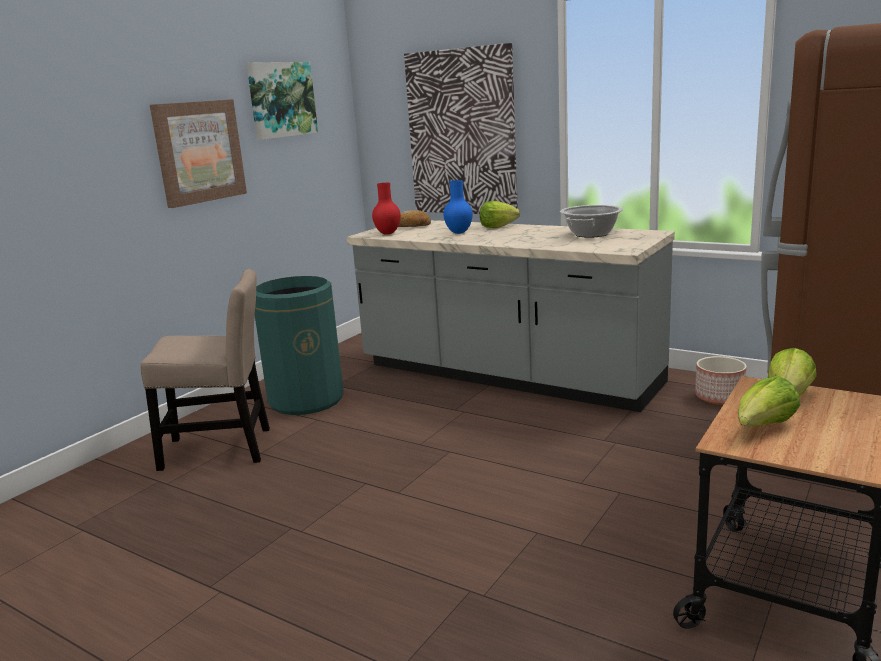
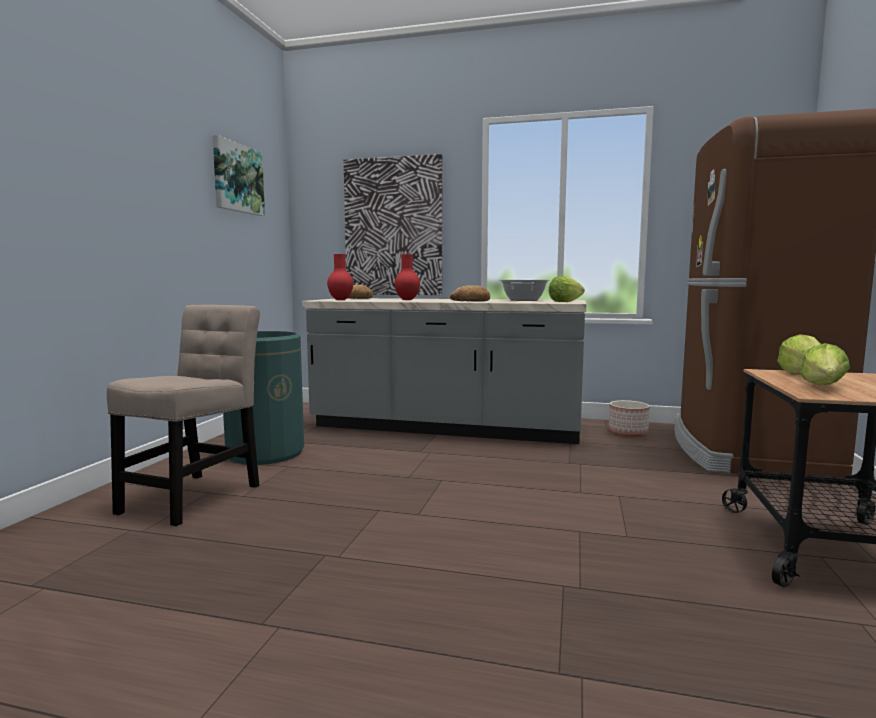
camera: 20 degrees left, 10 degrees down
(199, 152) = (167, 202): picture -> none
(223, 449) = (195, 496): beige chair -> beige chair turned 45 degrees counterclockwise
(459, 233) = (407, 300): blue vase -> red vase
(497, 226) = (435, 299): lettuce -> lettuce (565, 302)
(516, 242) = (470, 301): none -> bread

